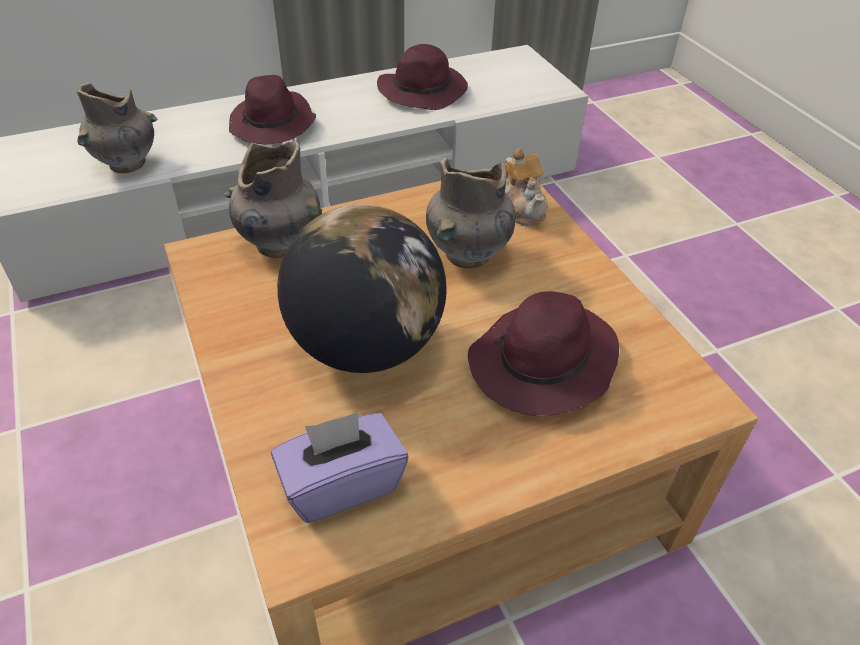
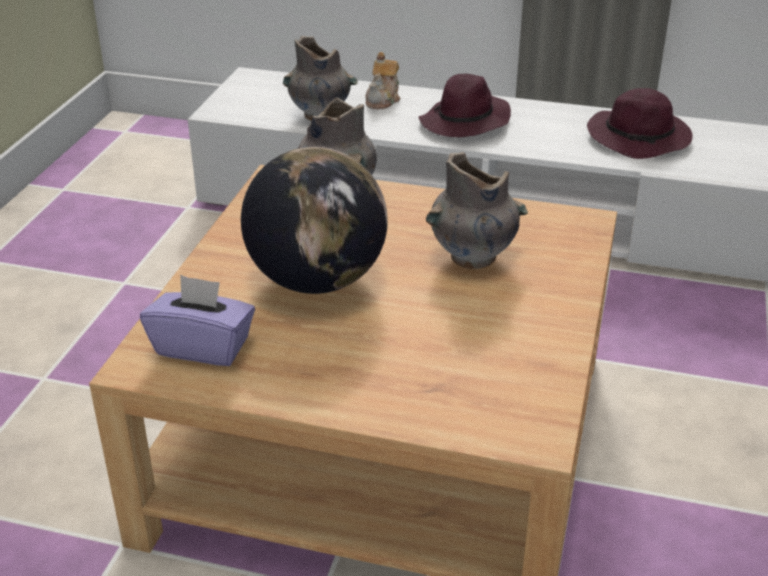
camera: 40 degrees right, 10 degrees down
(522, 207) = (570, 244): teapot -> teapot (383, 100)
(542, 365) = (432, 351): purple hat -> none

